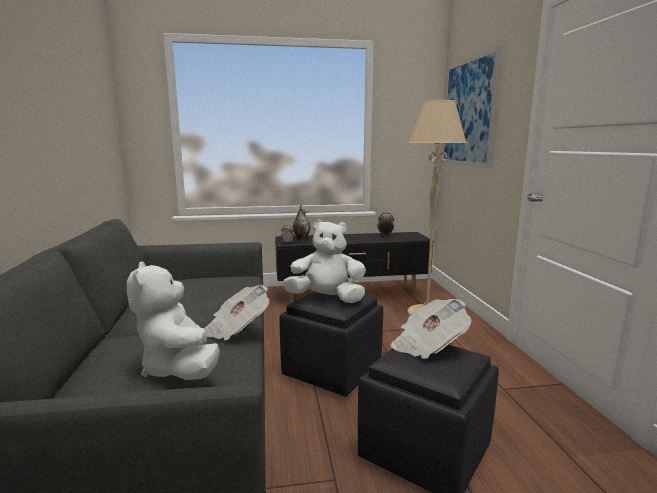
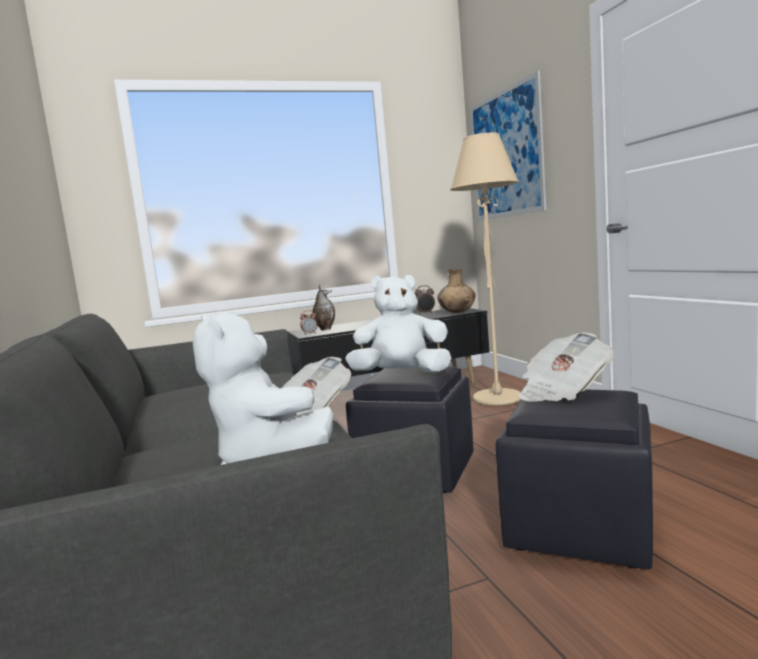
camera: 10 degrees left, 5 degrees down
(409, 238) = (457, 312): none -> brown vase

